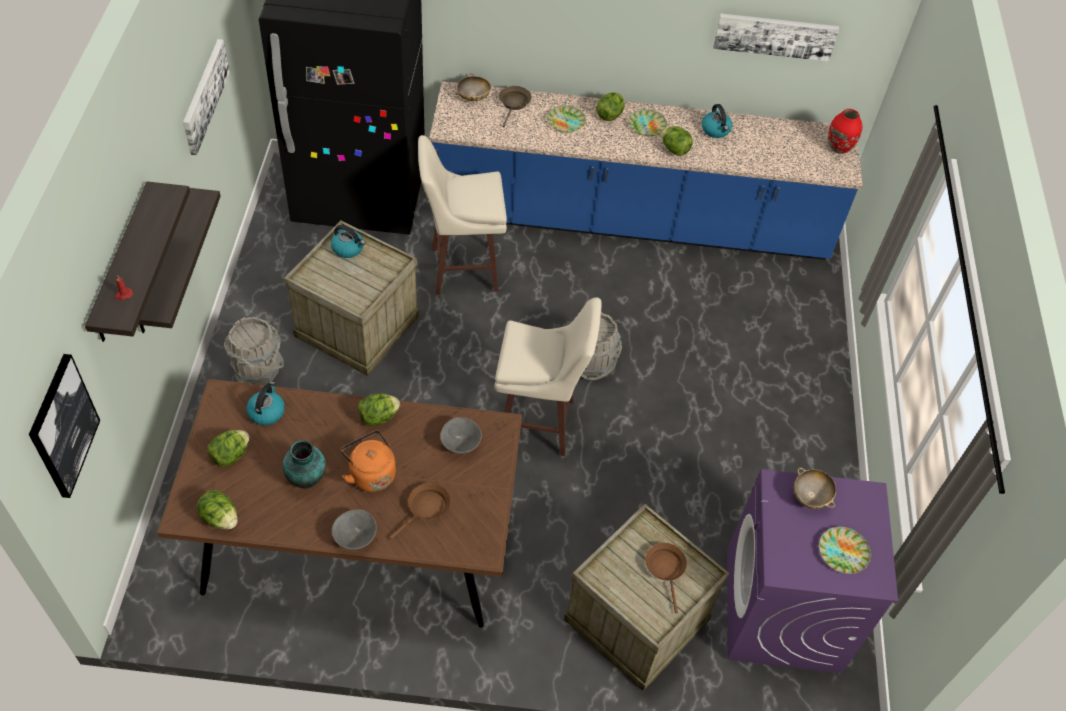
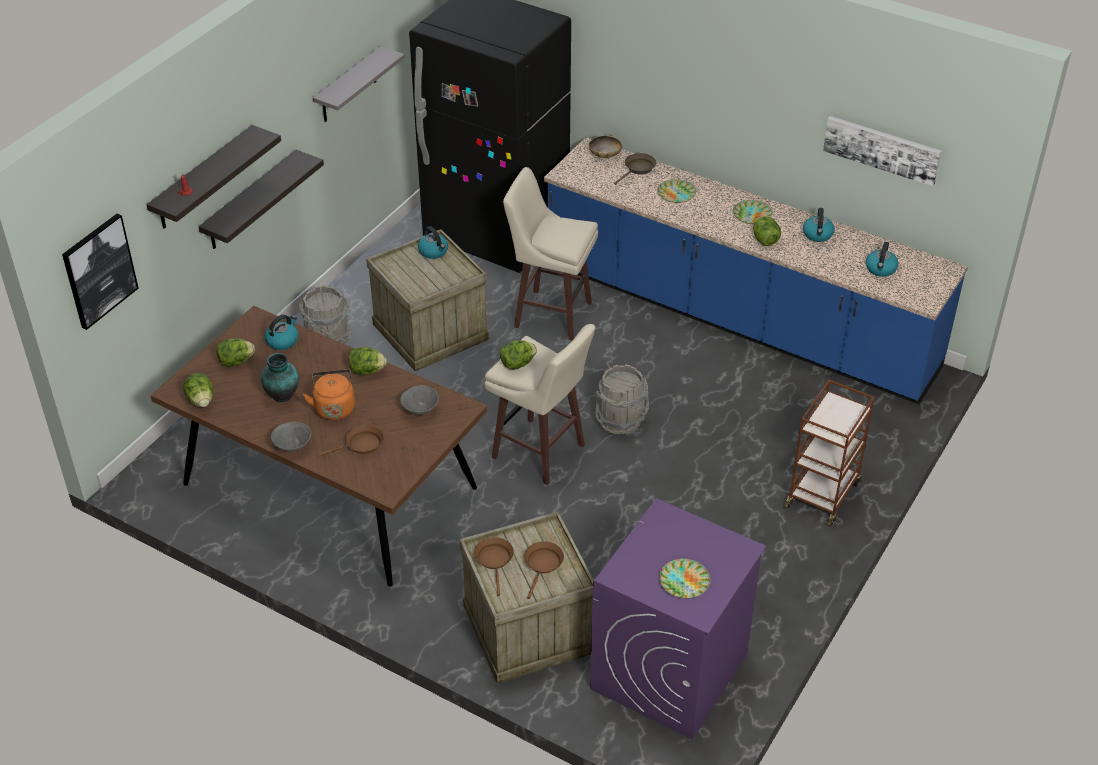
camera: 30 degrees right, 10 degrees down
(204, 95) = (348, 86): picture -> grey shelf
(609, 115) = (722, 198): lettuce -> lettuce (517, 364)
(619, 583) = (494, 561): none -> brown frying pan
(789, 150) = (881, 269): none -> kettle
(801, 376) = (822, 494): none -> brown cart
(811, 496) = (686, 532): beige bowl -> none
(838, 147) = (934, 279): red vase -> none

